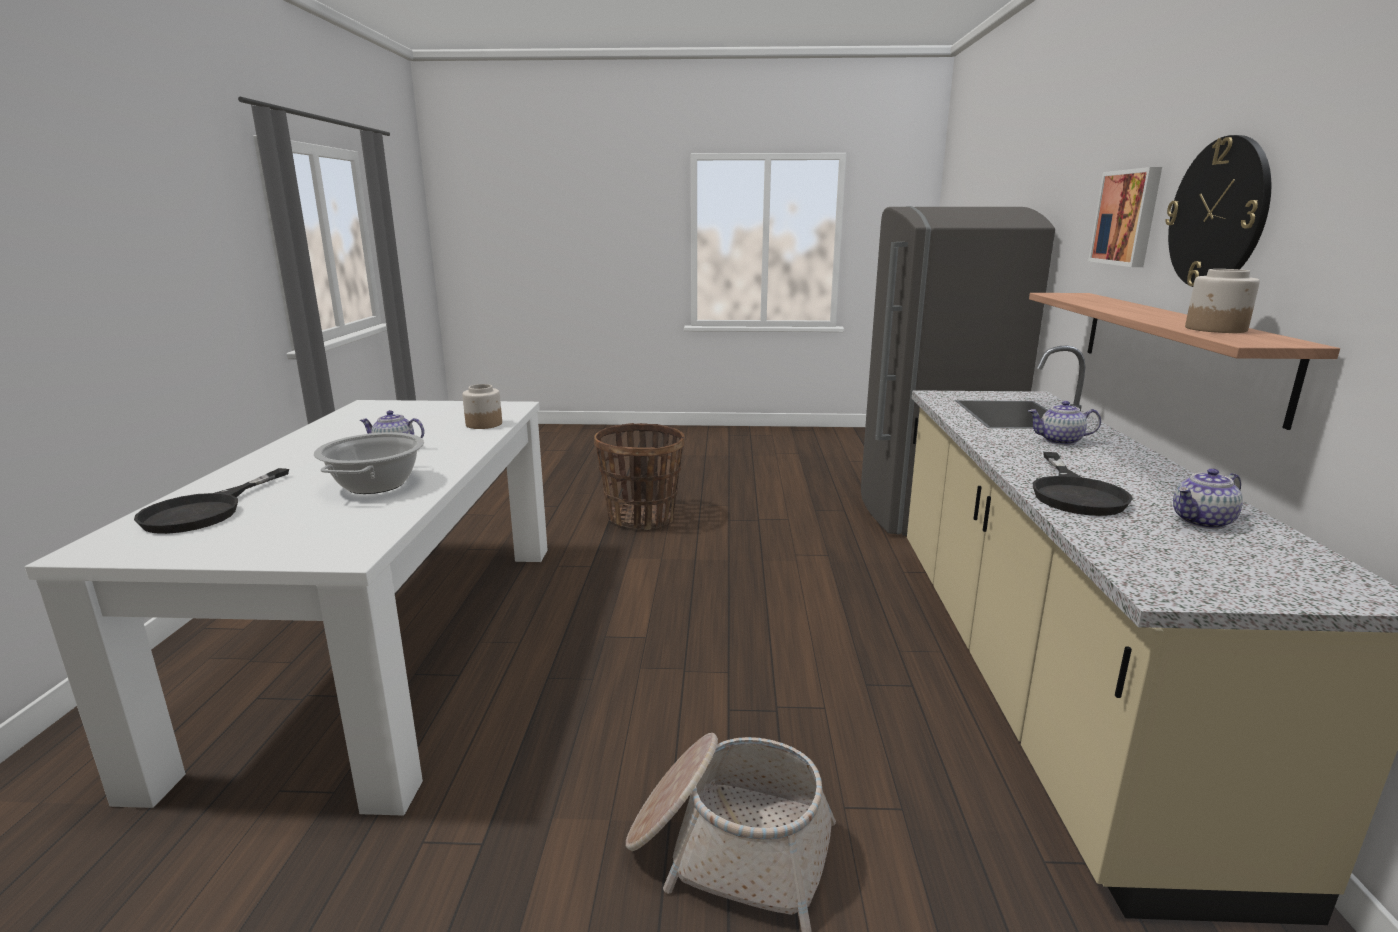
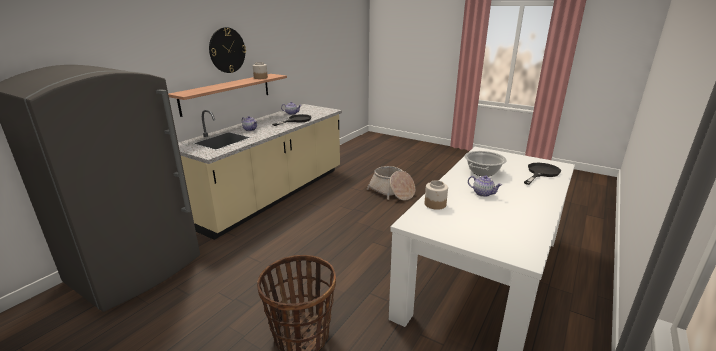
camera: 150 degrees left, 5 degrees up
(1128, 217) = (180, 57): picture -> none

